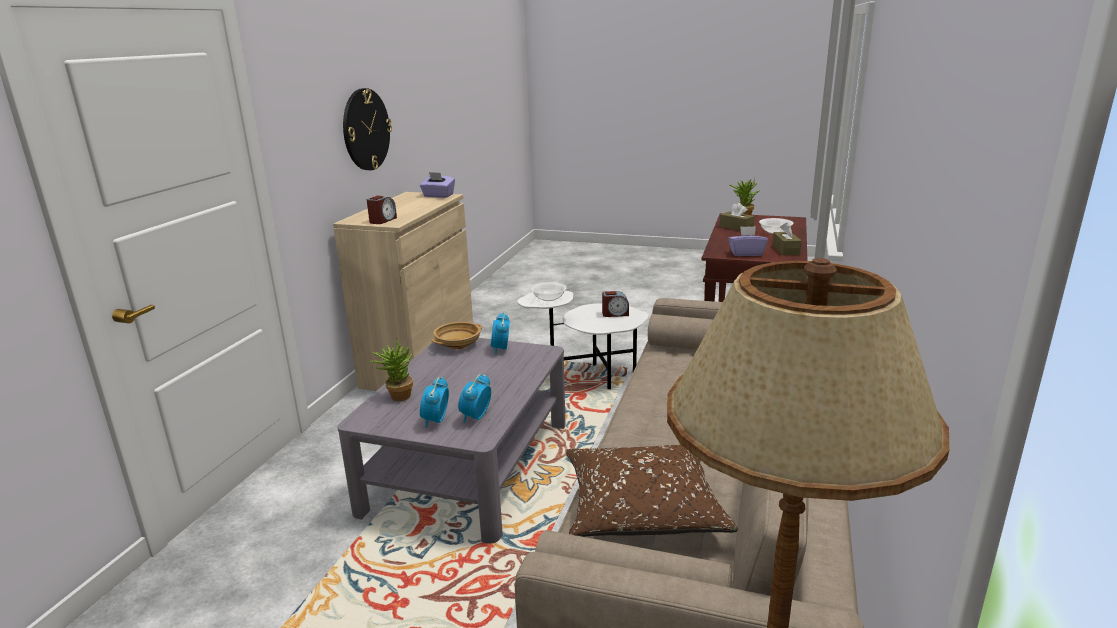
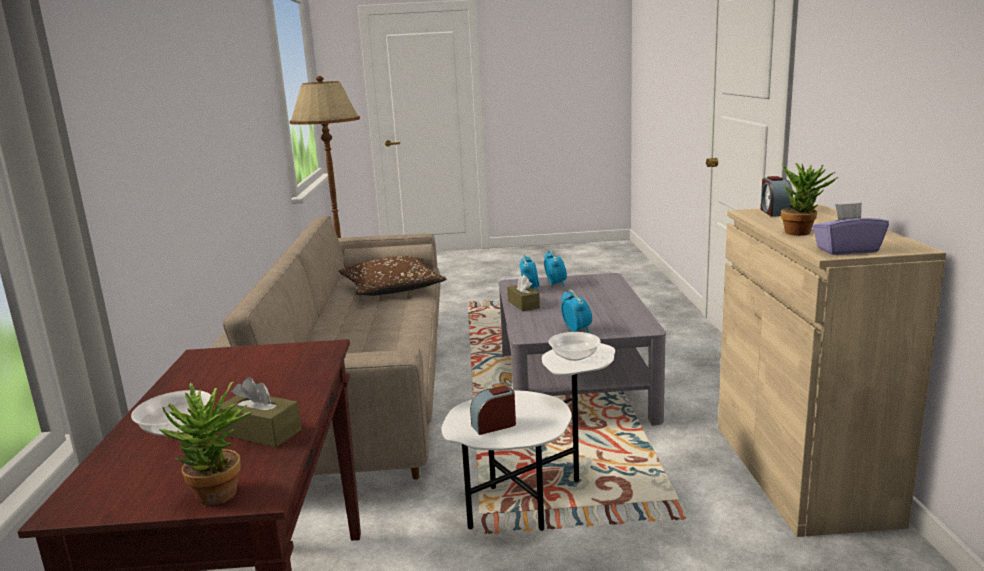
camera: 160 degrees right, 5 degrees down
(366, 129) = (904, 103): wall clock -> none
(397, 396) = (609, 289): potted plant -> potted plant (802, 232)
(458, 345) = (628, 327): beige bowl -> none
(746, 253) = (272, 355): purple tissue box -> none
(785, 250) = (197, 374): brown tissue box -> brown tissue box (523, 304)

